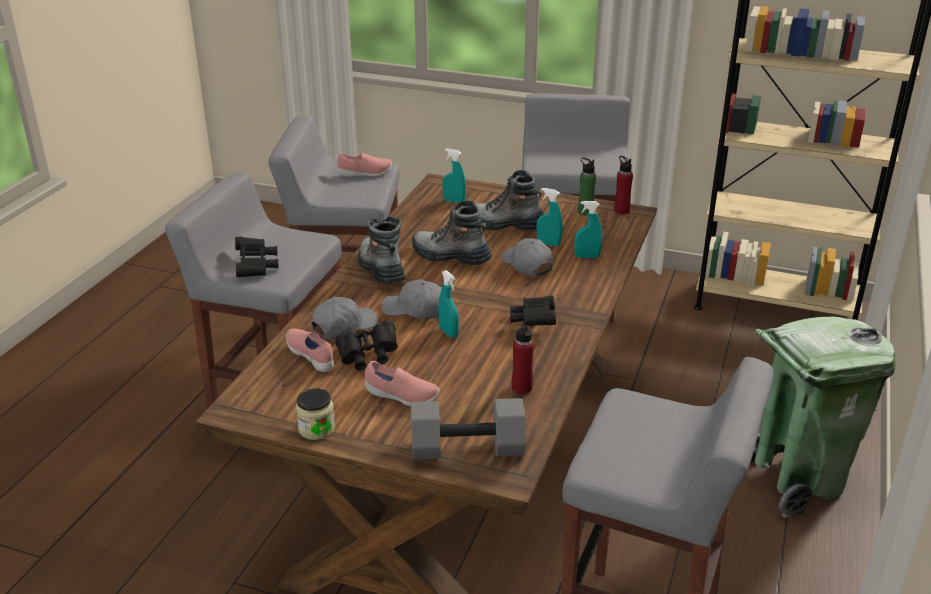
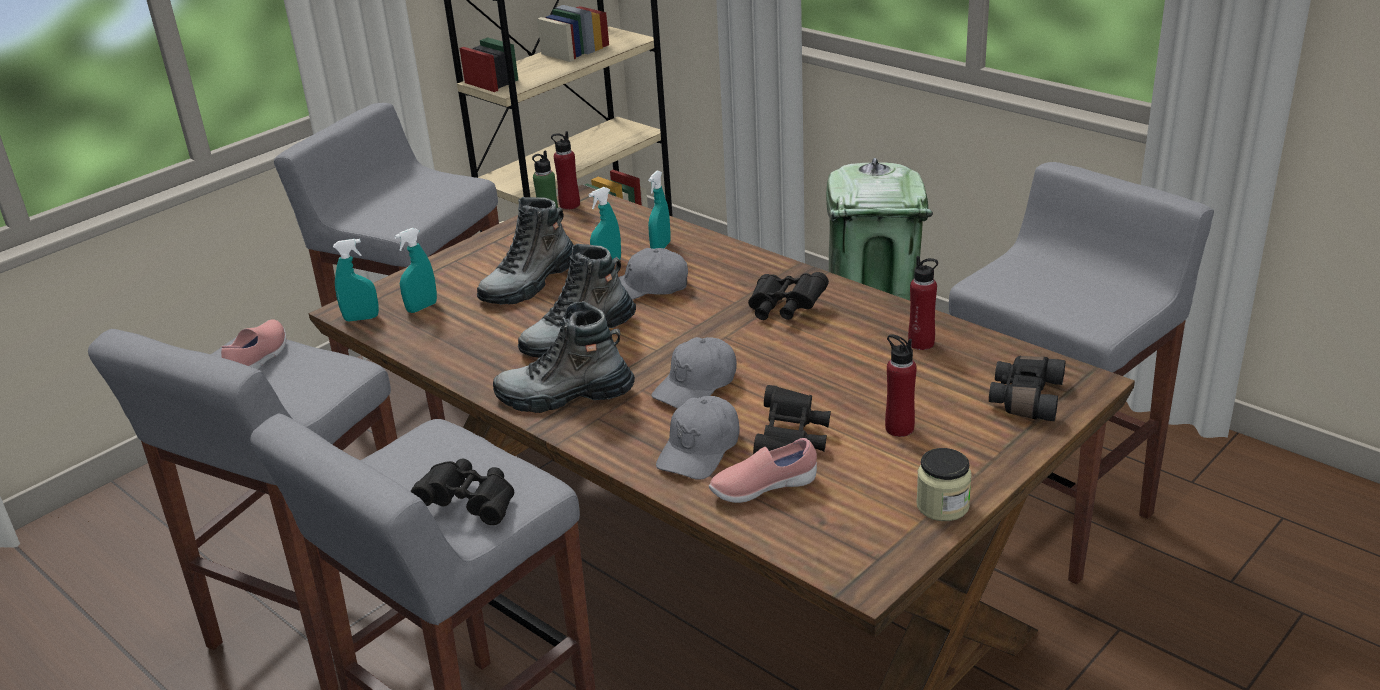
camera: 65 degrees left, 0 degrees up
(344, 326) = (700, 449): grey cap -> grey cap turned 135 degrees counterclockwise
(401, 396) = (899, 428): pink shoe -> red bottle
(448, 332) = (771, 370): turquoise spray bottle -> turquoise spray bottle (361, 318)
(468, 447) = (1024, 398): grey dumbbell -> black binoculars

